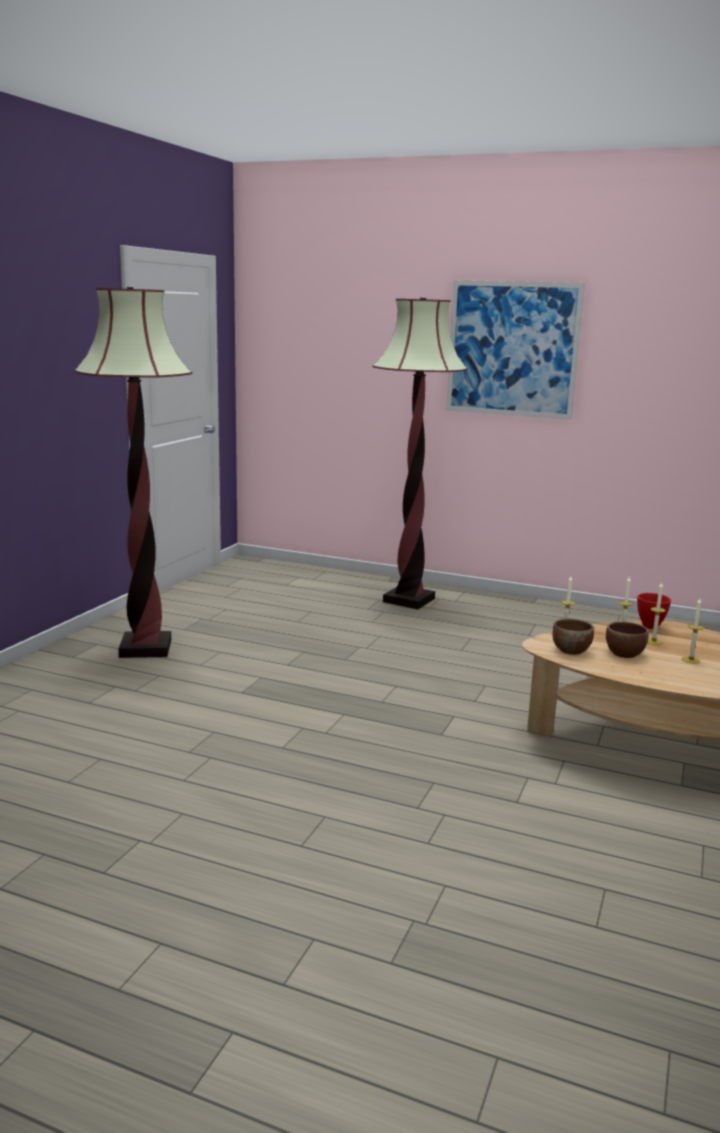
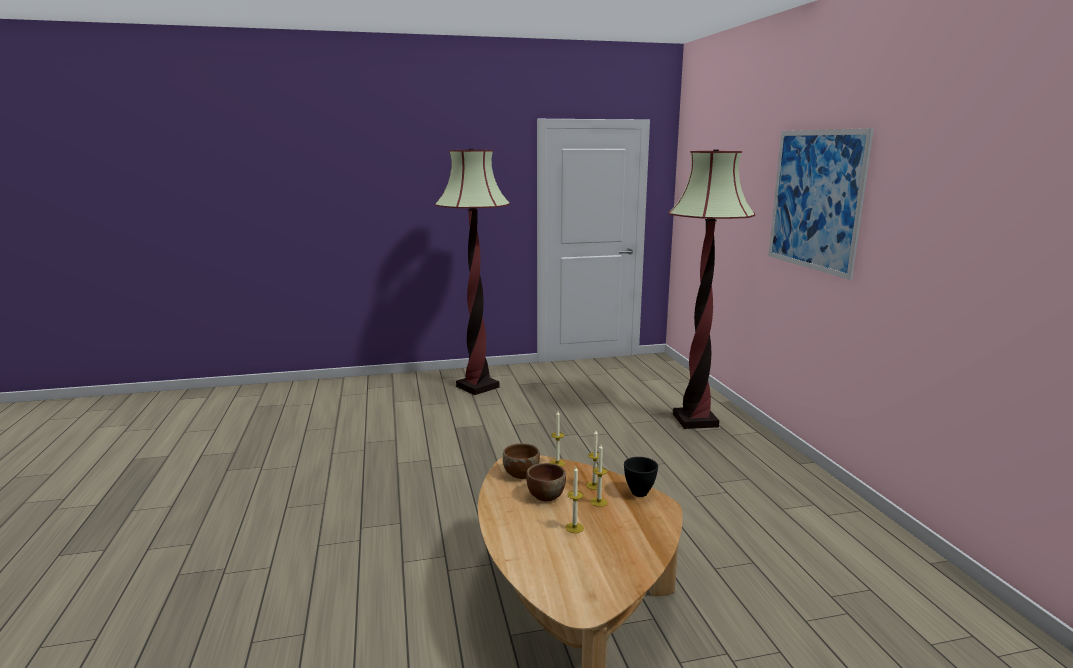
camera: 55 degrees right, 0 degrees up
(651, 626) = (639, 493): red bowl -> black bowl

